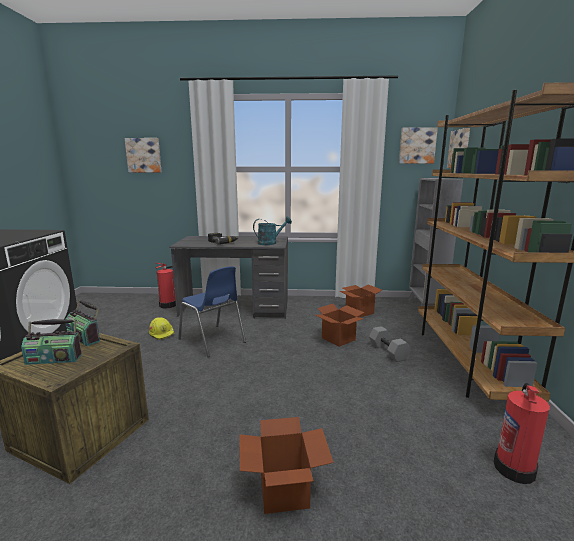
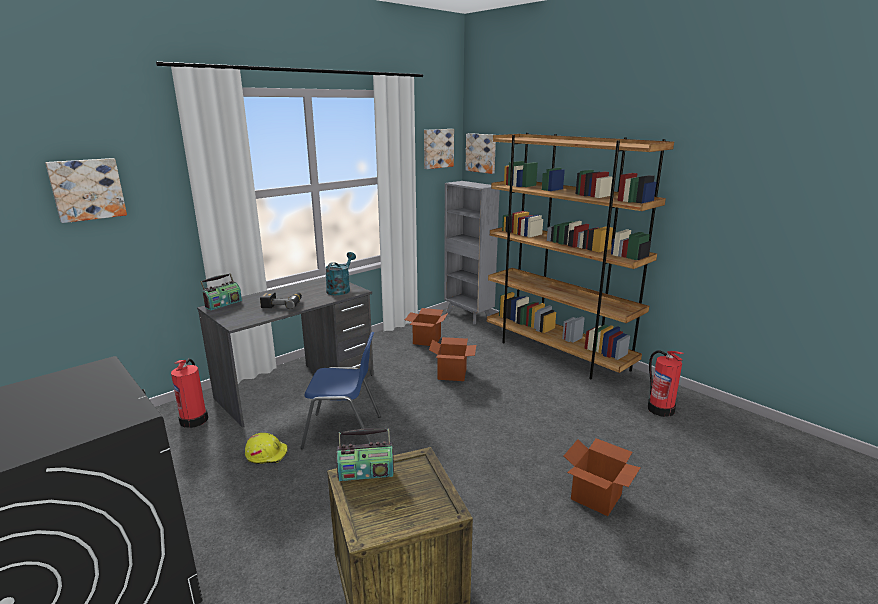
camera: 45 degrees left, 5 degrees up
(54, 359) = (393, 503): radio -> radio (223, 304)
(389, 351) = (503, 368): grey dumbbell -> none

